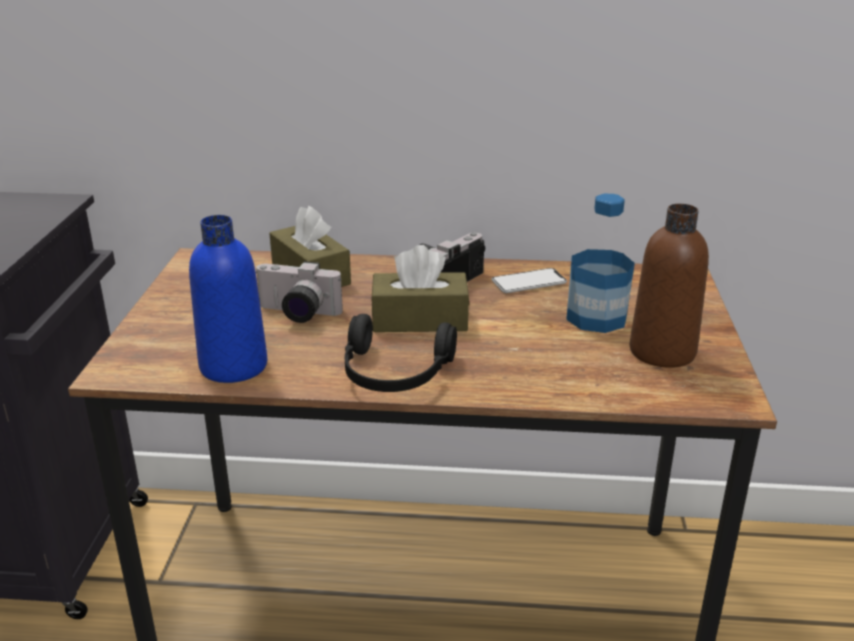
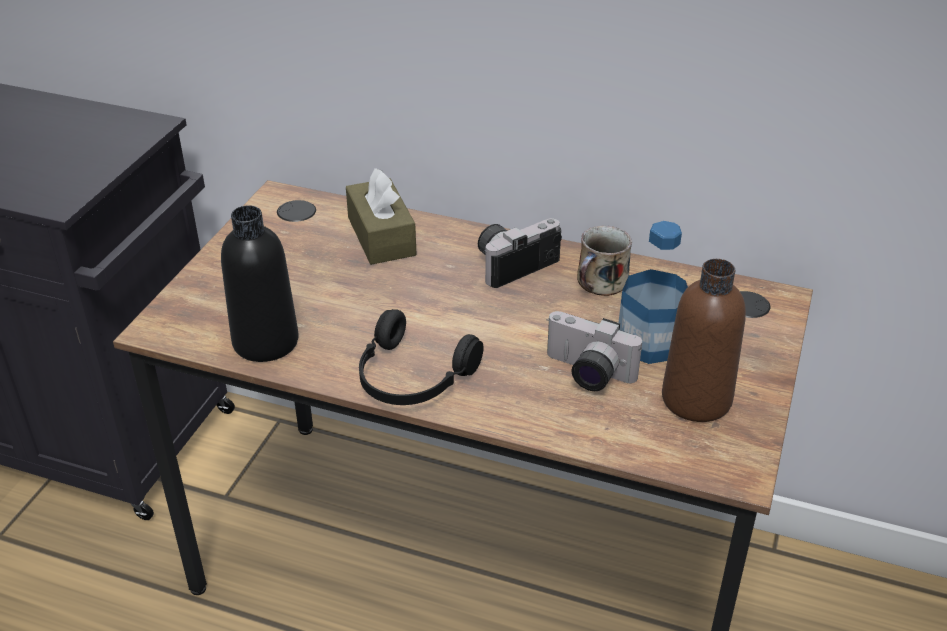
camera: 15 degrees right, 10 degrees up
(233, 366) = (265, 342): blue bottle -> black bottle
(296, 314) = (348, 286): camera -> camera (586, 373)
(420, 320) = (465, 314): brown tissue box -> none
(529, 282) = (601, 282): phone -> mug

